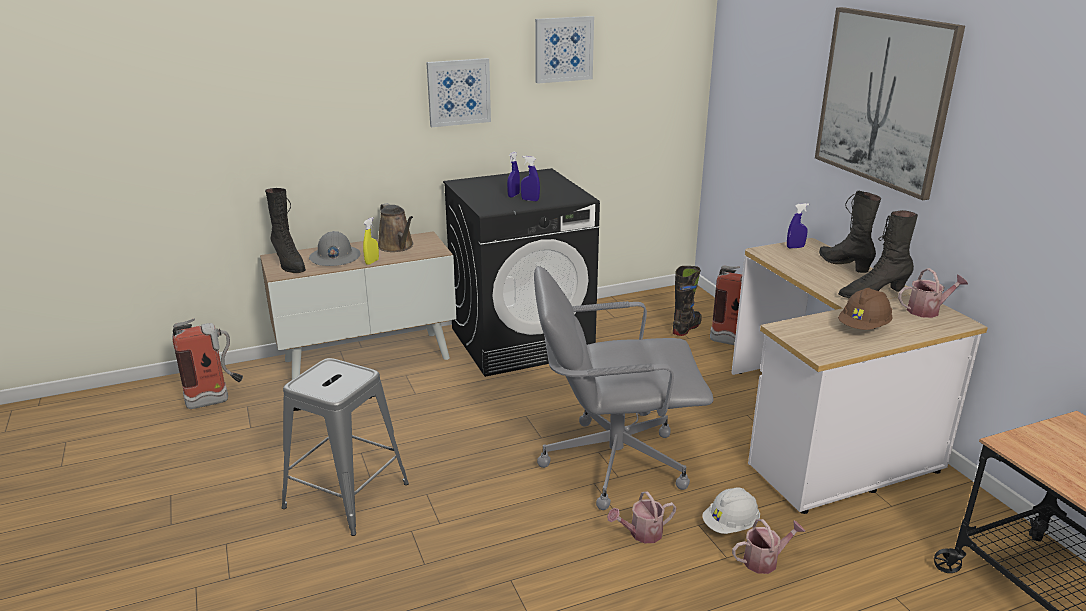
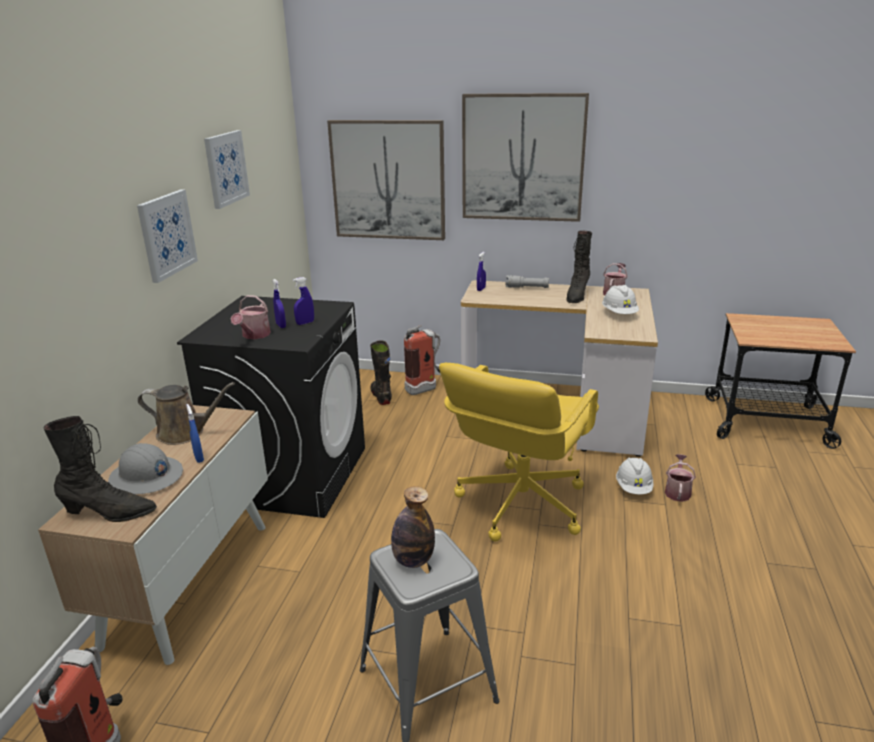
camera: 55 degrees left, 0 degrees up
(331, 375) = (413, 560): none -> bottle
(372, 262) = (199, 458): yellow spray bottle -> blue spray bottle
(612, 462) = (519, 504): grey office chair -> yellow office chair
(641, 534) = (616, 528): watering can -> watering can (254, 335)
(767, 96) = (388, 180): none -> picture
(844, 265) = (527, 287): black boot -> grey flashlight
(863, 327) = (619, 314): brown hard hat -> white hard hat

